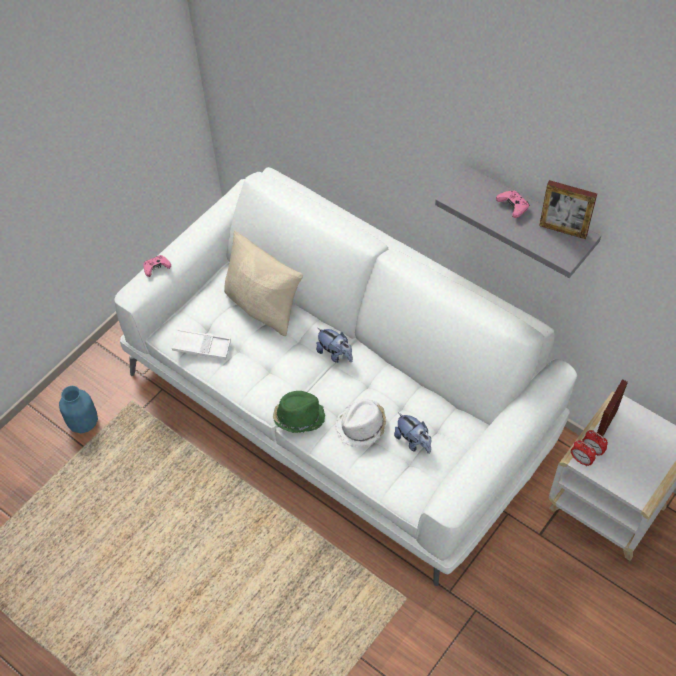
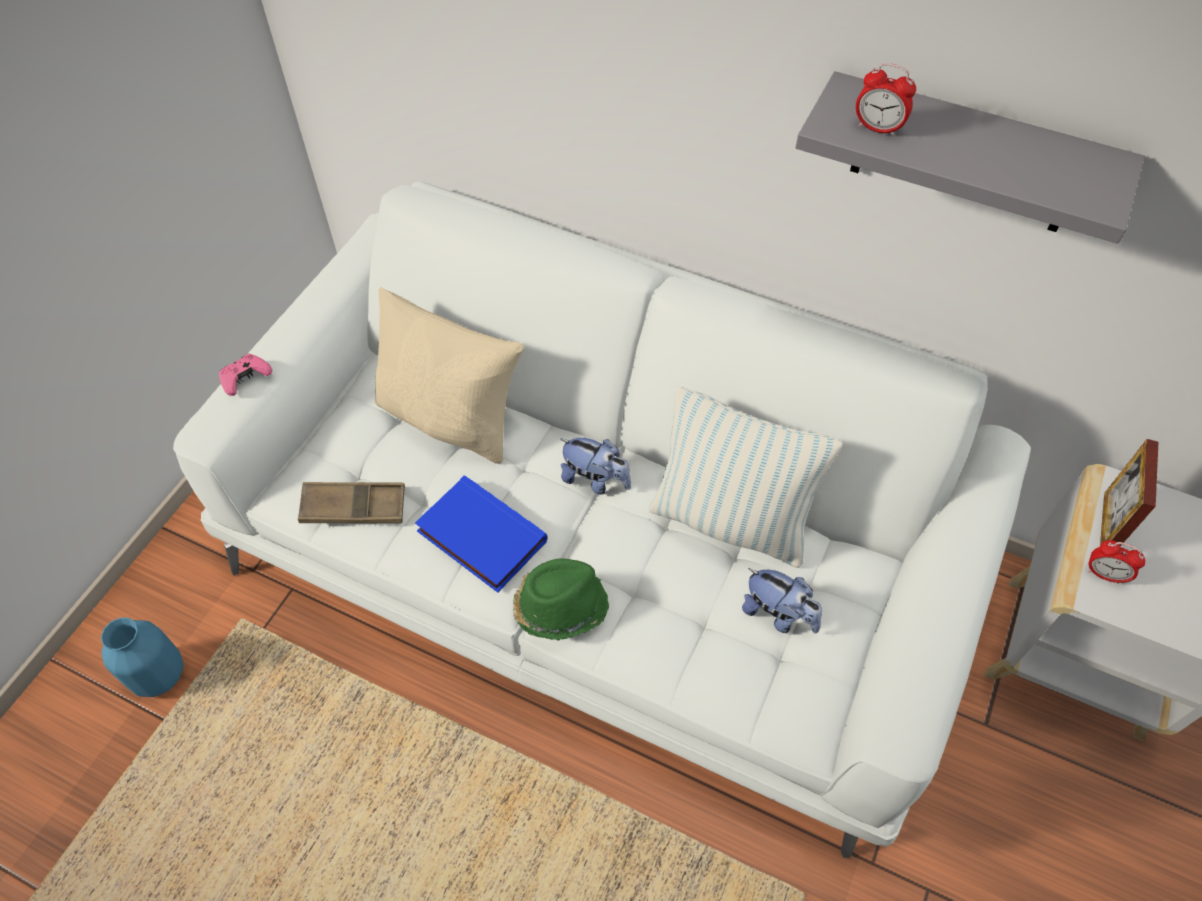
camera: 15 degrees left, 0 degrees up
(202, 347) = (354, 507): white tray -> brown tray
(264, 374) = (479, 538): none -> blue book
(362, 426) = (678, 603): white hat -> none
(403, 388) = (730, 521): none -> pillow
(513, 207) = (954, 128): pink game controller -> none
(563, 230) = (1069, 155): picture frame -> none
(581, 460) = (1093, 597): alarm clock -> alarm clock (877, 128)

